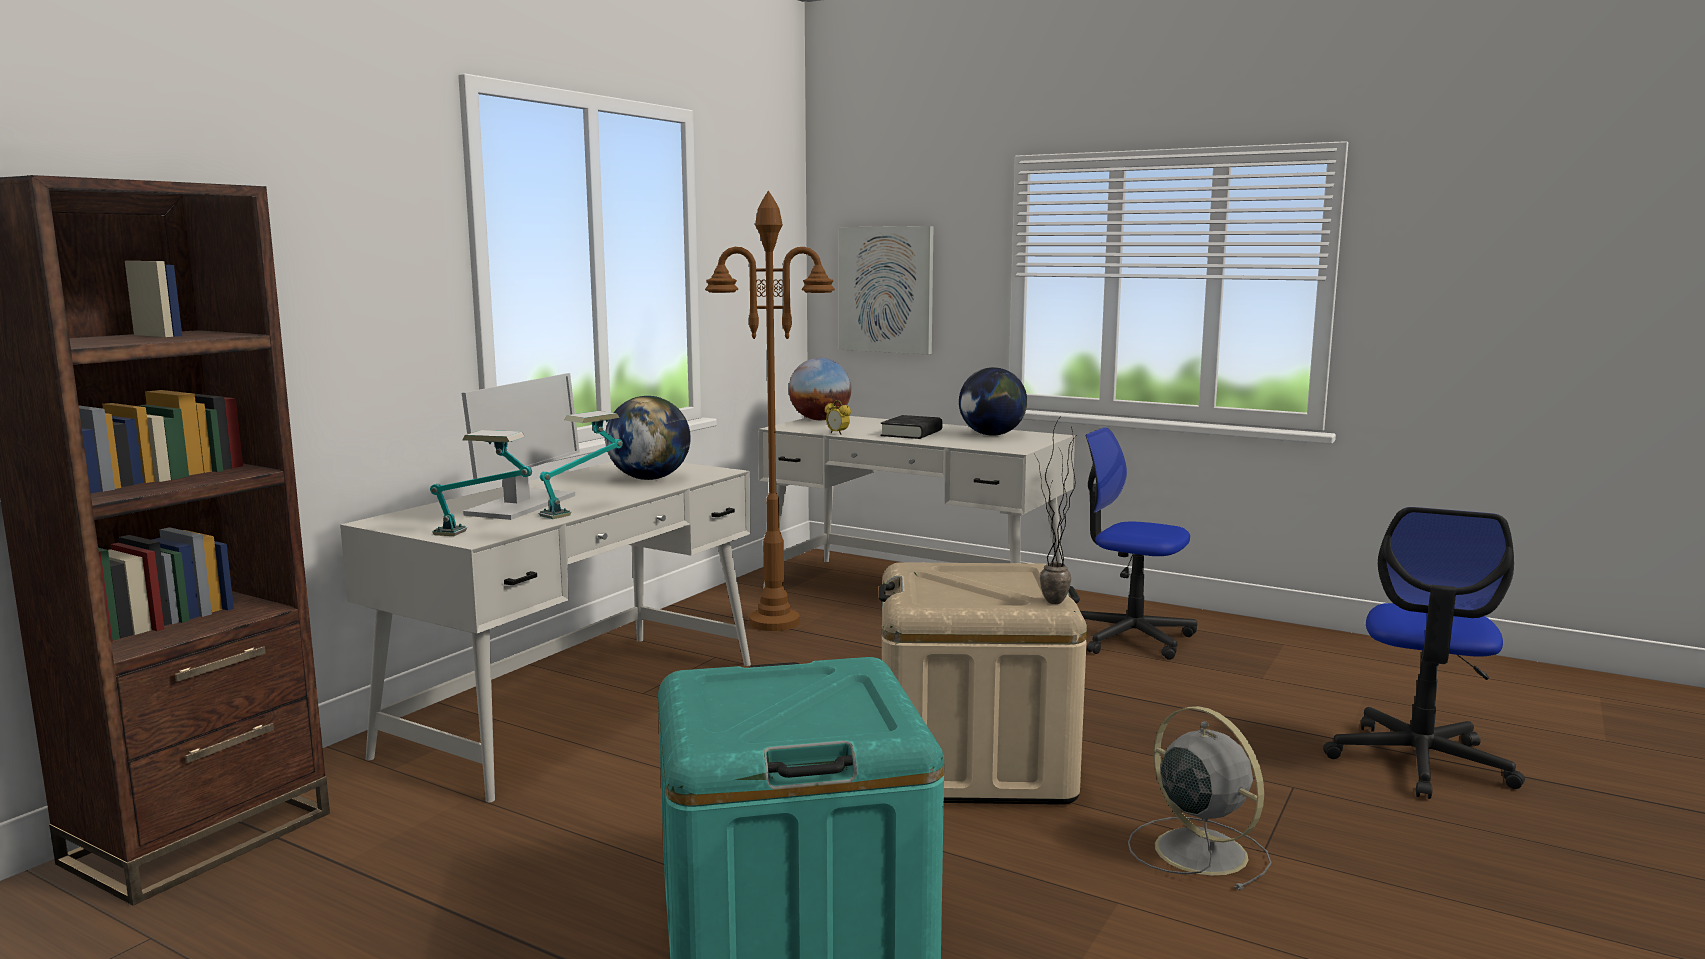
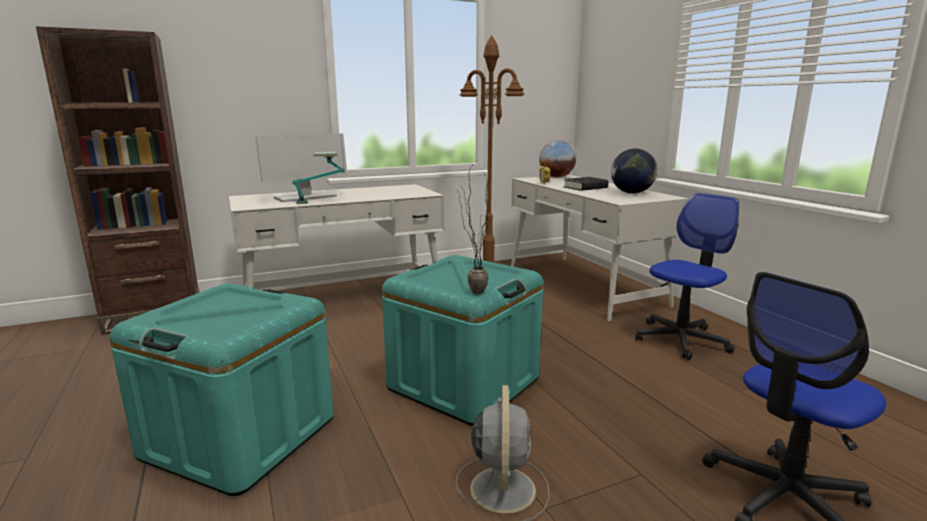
camera: 35 degrees right, 5 degrees up
(485, 535) = (254, 206): table lamp -> none
(649, 478) = (389, 193): globe -> none
(886, 289) = (610, 100): picture -> none
(973, 762) = (464, 383): beige storage box -> turquoise storage box
(1130, 637) = (681, 340): office chair -> office chair turned 75 degrees clockwise

